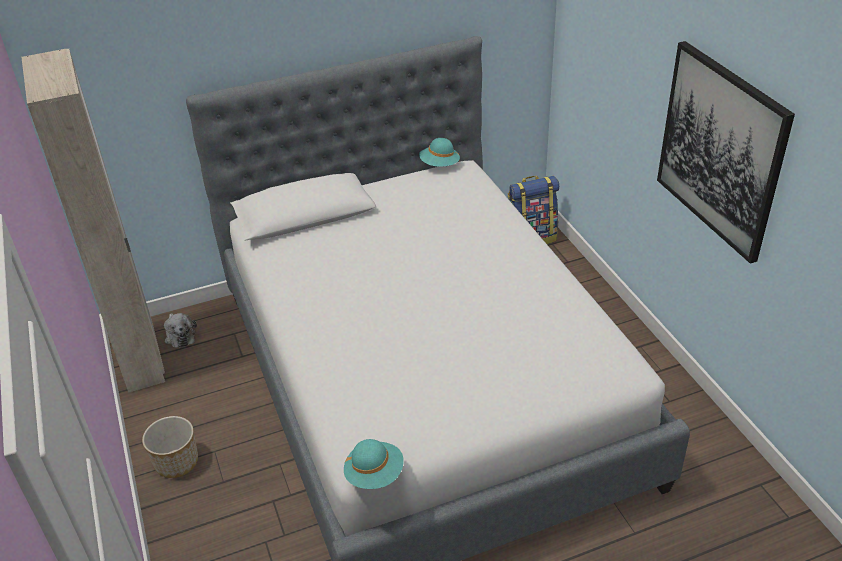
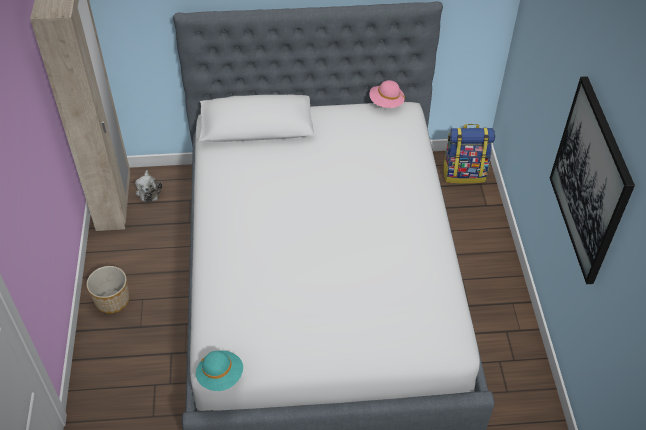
camera: 15 degrees right, 10 degrees up
(439, 165) = (386, 102): turquoise hat -> pink hat

